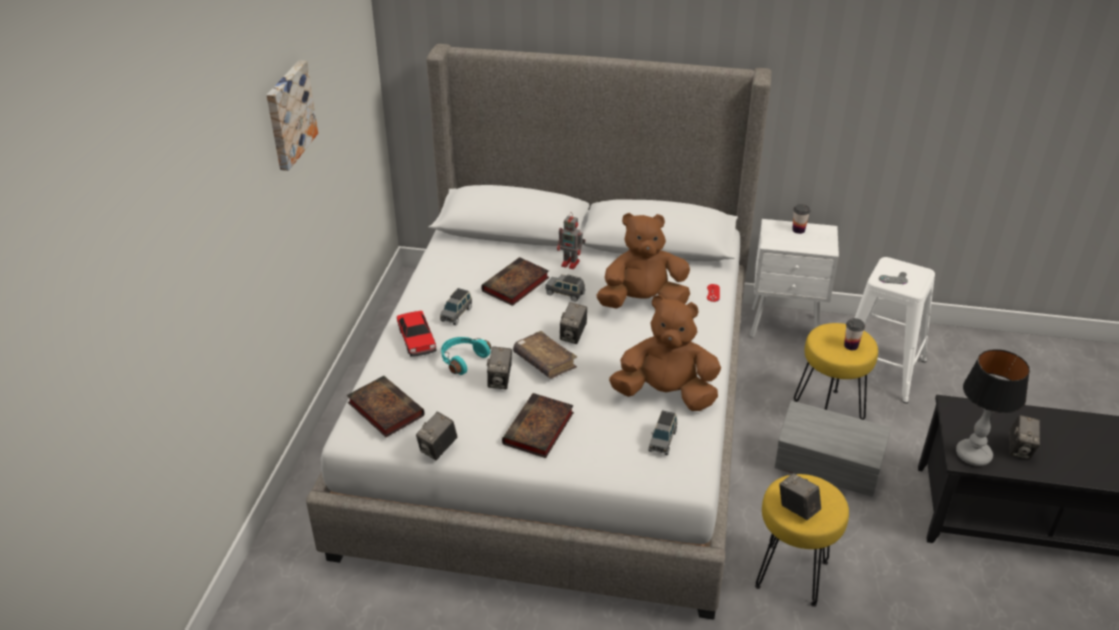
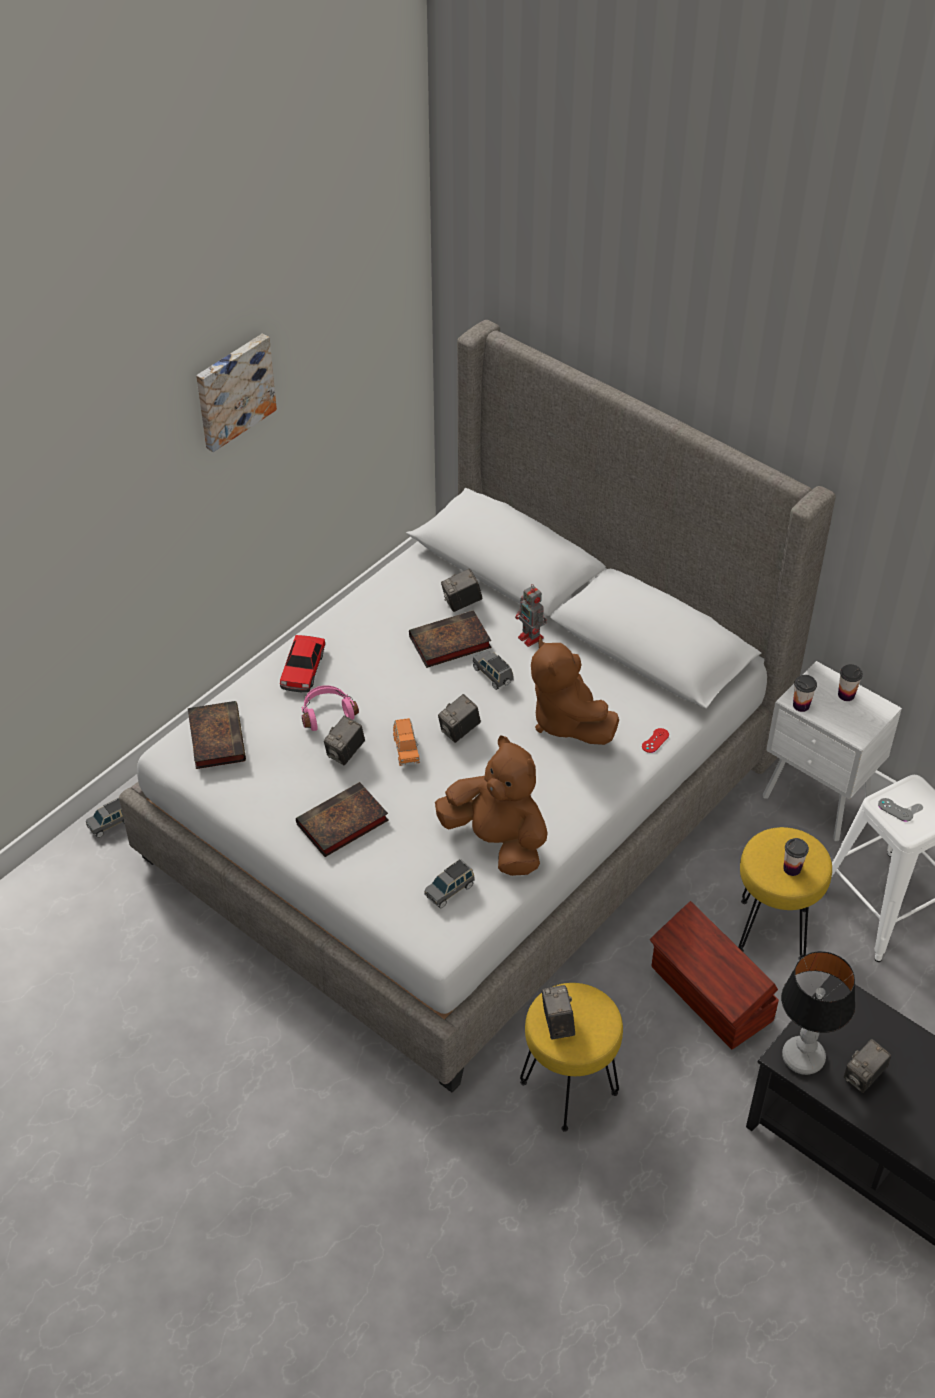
camera: 30 degrees right, 10 degrees up
(438, 449) = (235, 802): camera -> camera (461, 603)
(456, 314) = (363, 655): grey toy car -> grey toy car (110, 823)
(462, 359) = (327, 713): turquoise headphones -> pink headphones
(544, 361) = (406, 749): brown book -> orange toy car
(642, 302) = (567, 720): brown plush toy -> brown plush toy turned 135 degrees counterclockwise
(777, 245) = (801, 705): none -> cup
(828, 468) = (711, 995): grey storage box -> brown storage box

